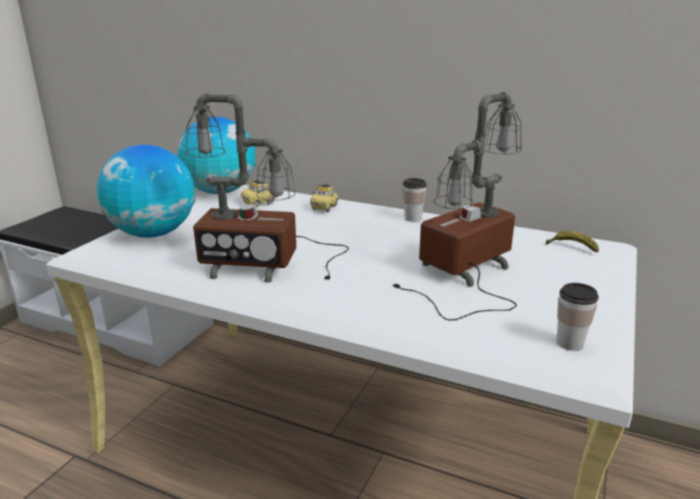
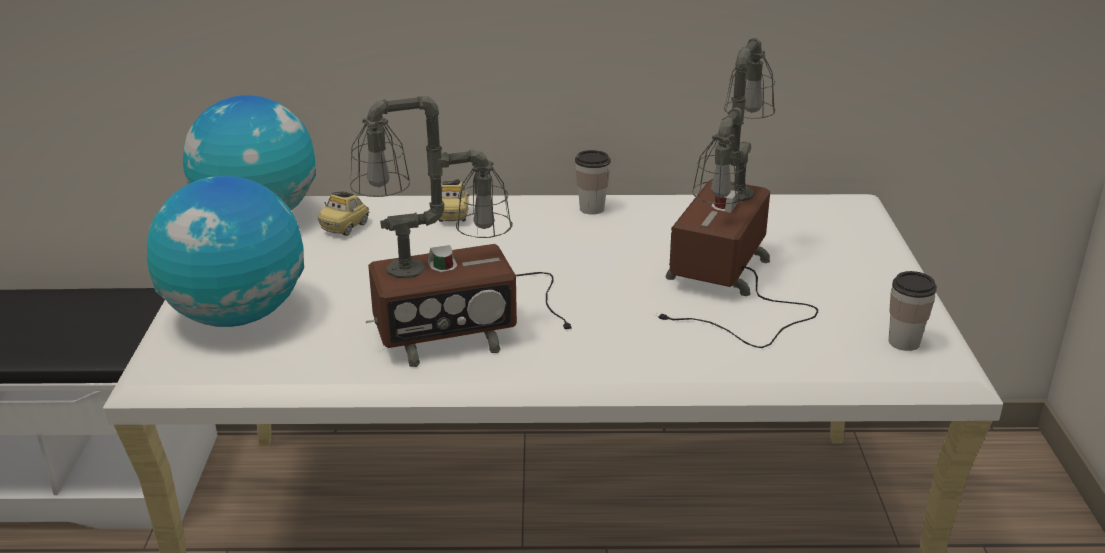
camera: 25 degrees left, 5 degrees up
(572, 247) = (816, 213): banana -> none

